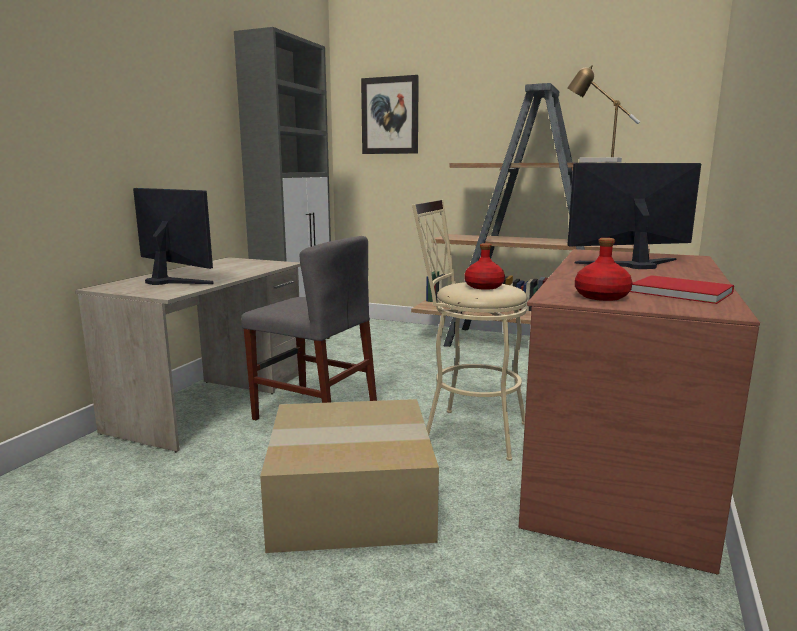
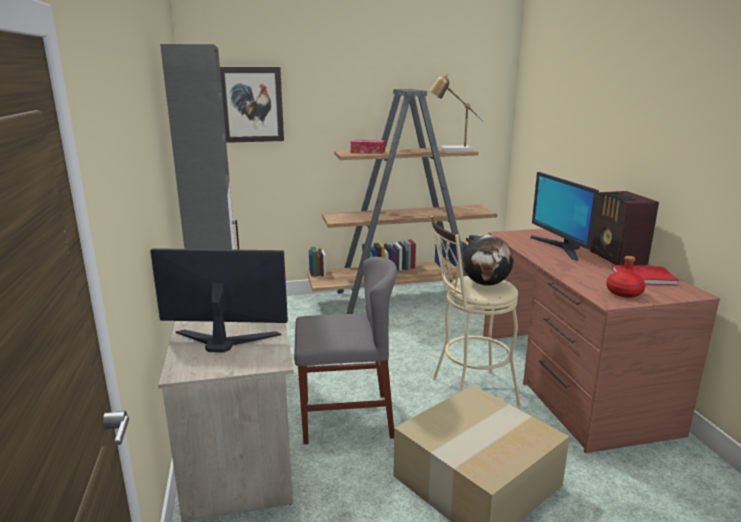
camera: 35 degrees left, 5 degrees up
(484, 286) = (486, 283): red bottle -> globe
(490, 162) = (368, 152): none -> tissue box
(632, 264) = (561, 247): monitor -> monitor turned 60 degrees counterclockwise
(691, 278) = (617, 258): none -> radio

